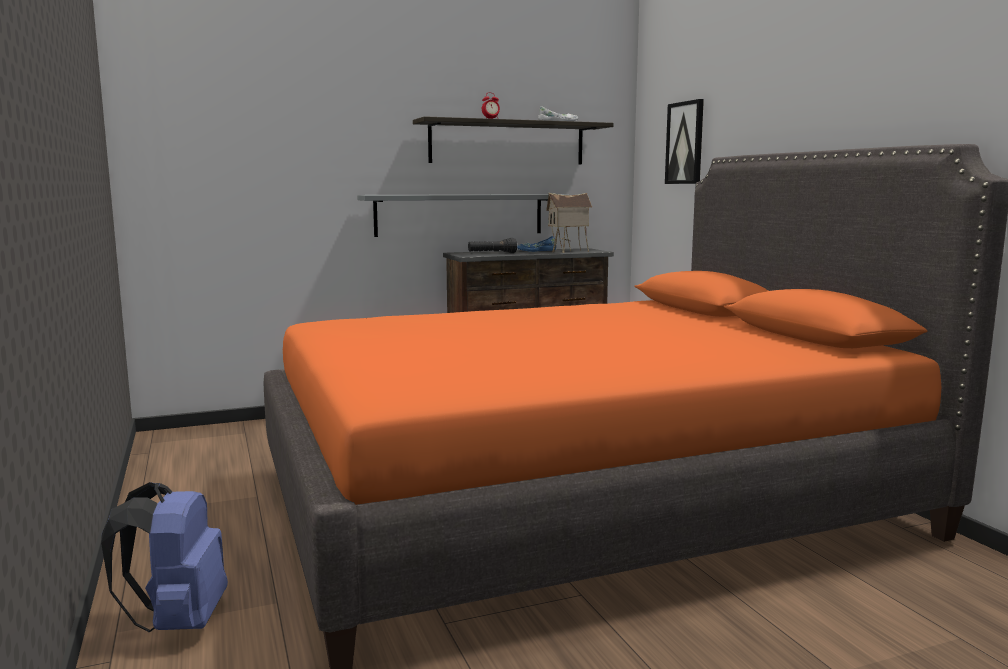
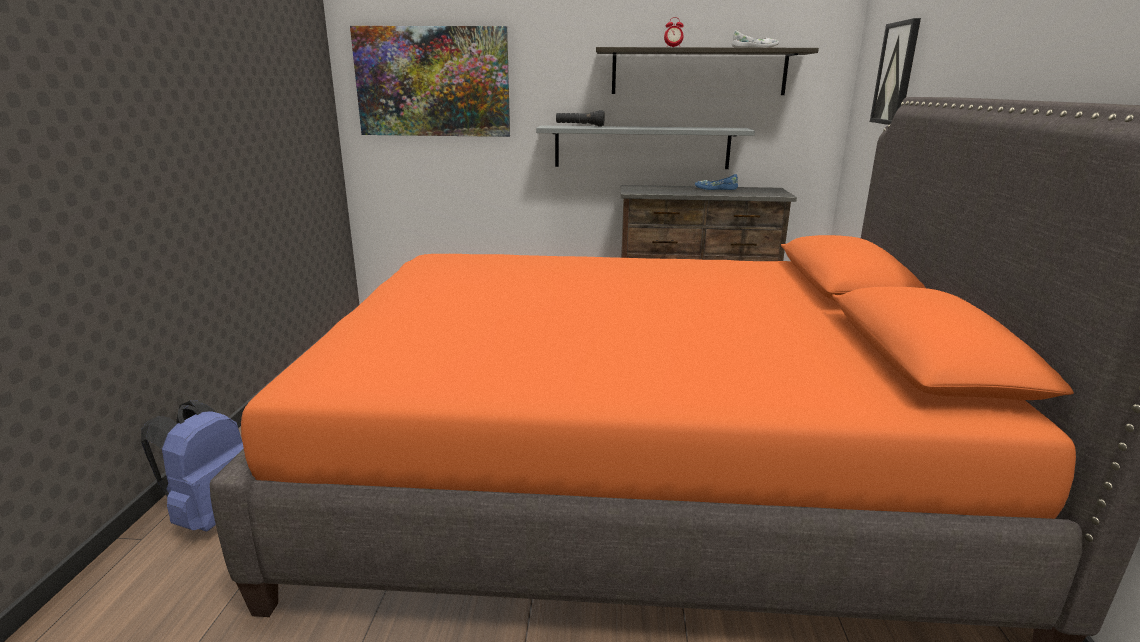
camera: 25 degrees right, 10 degrees up
(235, 150) = (432, 82): none -> picture
(492, 253) = (662, 190): black flashlight -> black flashlight (580, 126)
(569, 252) = (746, 193): toy house -> none

